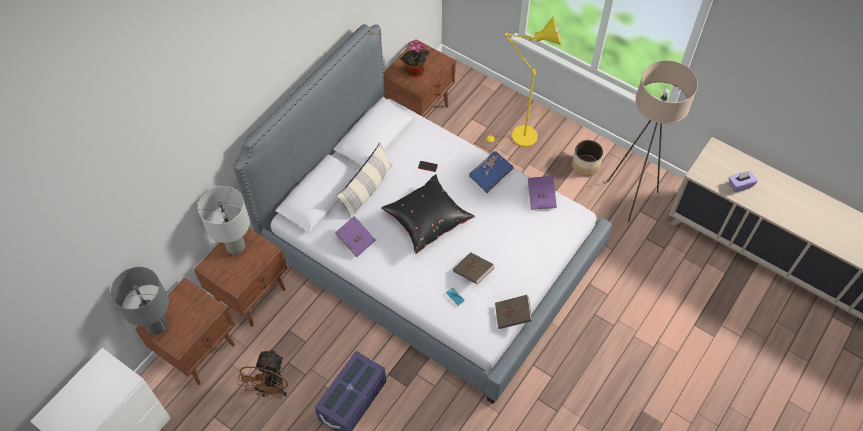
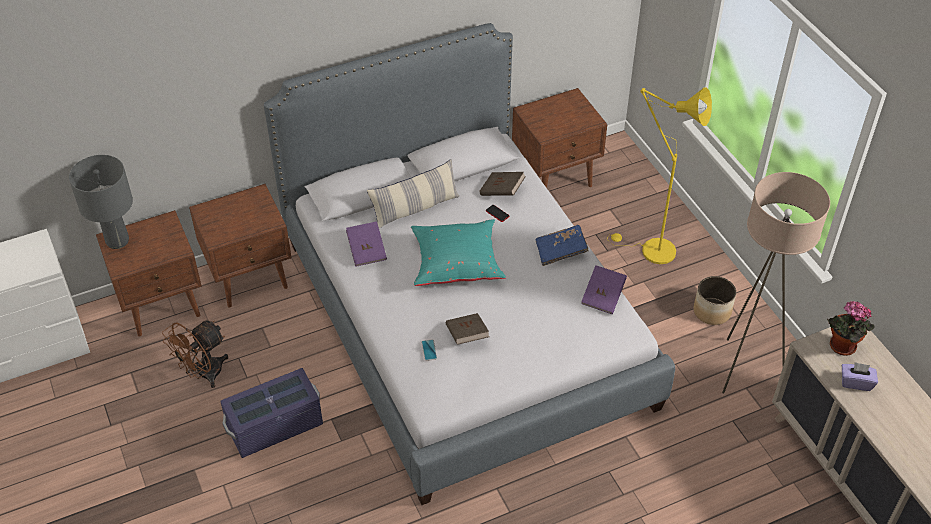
camera: 30 degrees right, 10 degrees down
(236, 247) = (244, 204): grey table lamp -> none
(414, 72) = (552, 119): potted plant -> potted plant (841, 347)
(426, 220) = (456, 264): black pillow -> turquoise pillow
(512, 316) = (478, 399): brown book -> brown book (502, 191)

